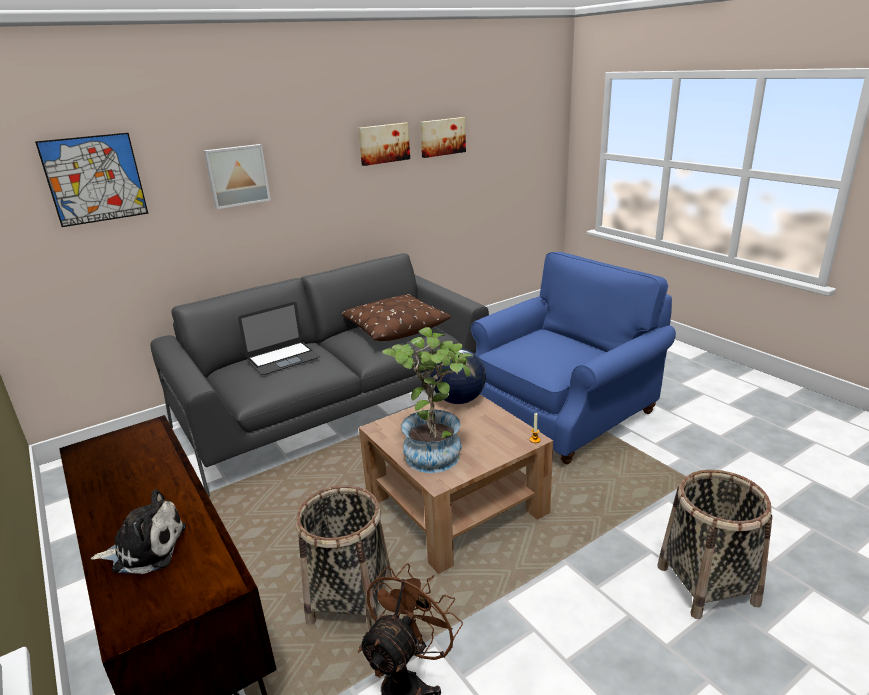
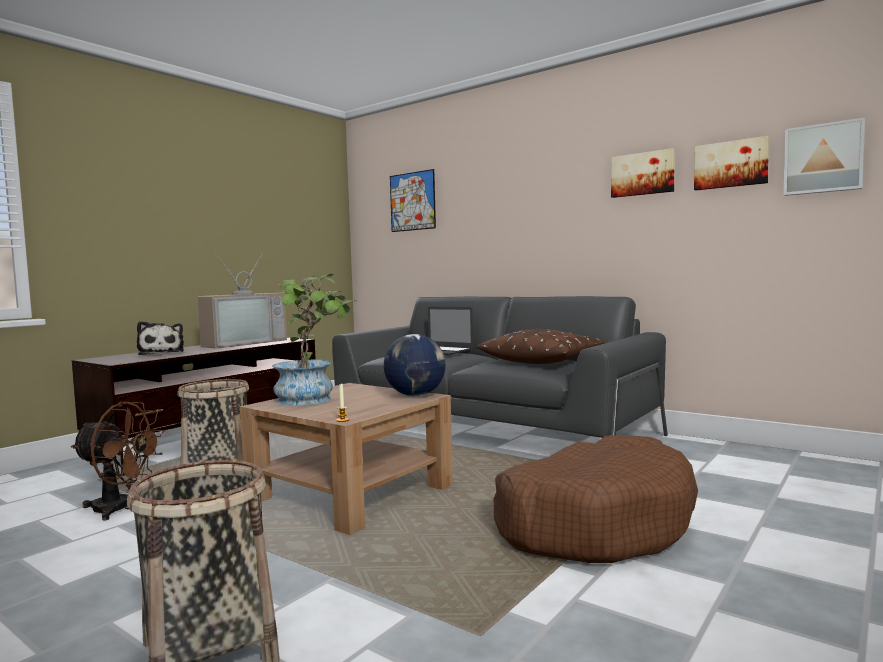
camera: 70 degrees right, 20 degrees down
(120, 473) = (242, 343): none -> television
(237, 175) = (496, 203): picture -> picture (823, 158)
(563, 413) = (594, 522): blue armchair -> brown dog bed

